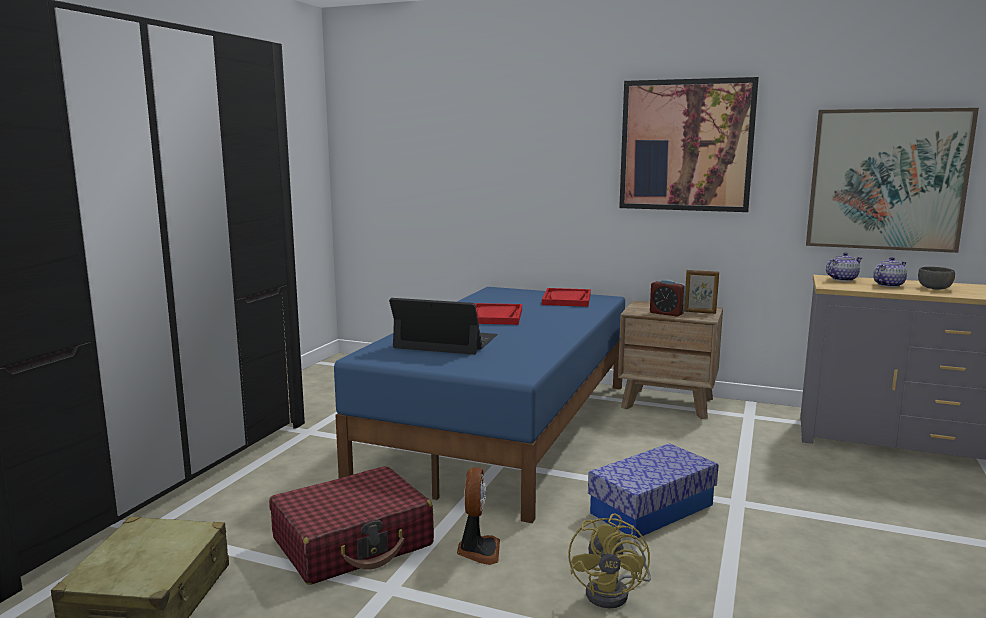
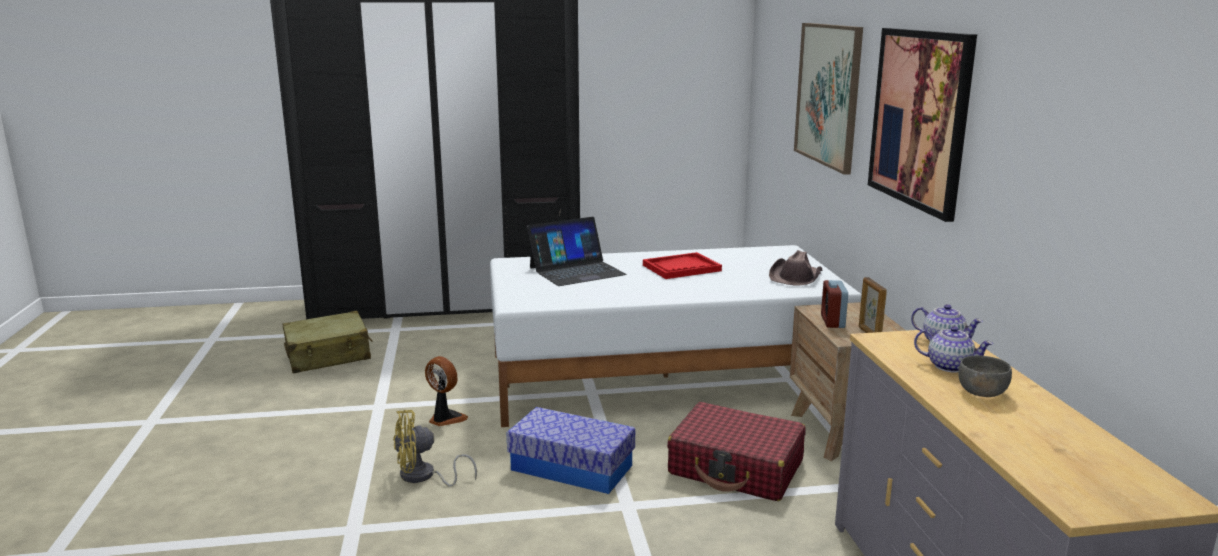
camera: 60 degrees right, 5 degrees up
(353, 542) = (424, 381): red suitcase -> red suitcase (736, 468)
(446, 342) = (576, 271): laptop -> laptop turned 75 degrees clockwise
(478, 550) = (445, 419): fan -> fan turned 120 degrees counterclockwise
(506, 428) = (664, 377): blue bed -> white bed
(567, 299) = (795, 277): red tray -> brown hat
(886, 180) = (1071, 215): picture -> picture (828, 94)

